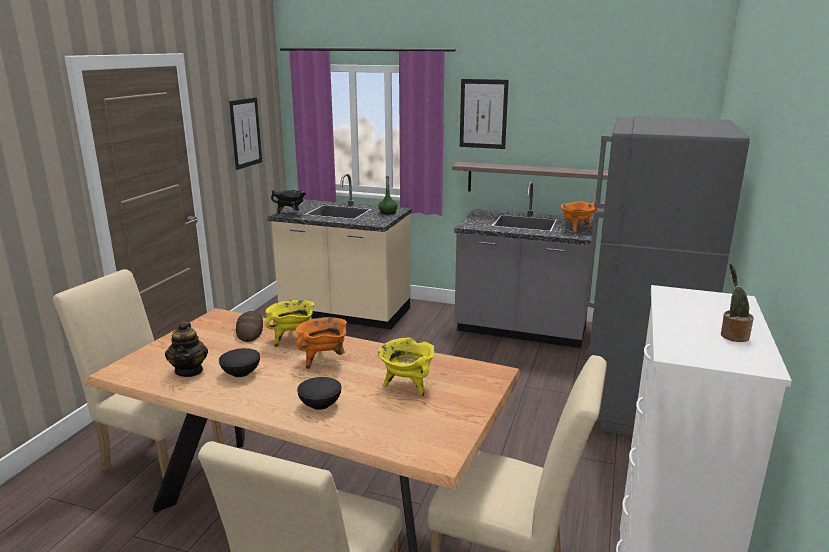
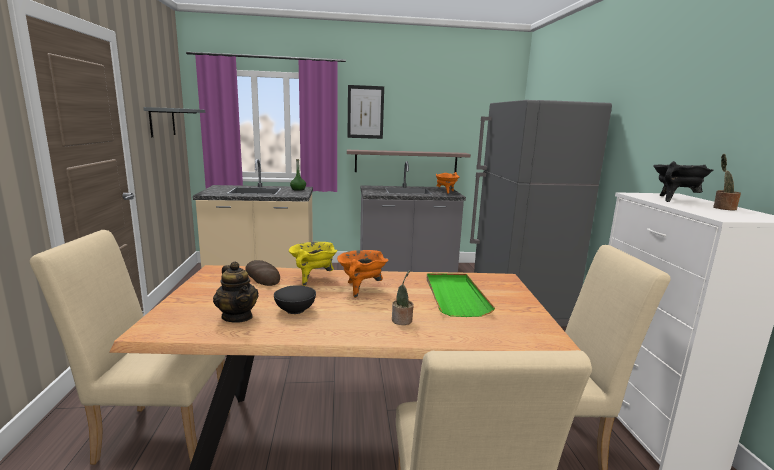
camera: 25 degrees left, 5 degrees down
(245, 133) = (162, 122): picture -> grey shelf
(291, 213) = (213, 193): black cooking pot -> black cooking pot (674, 199)
(320, 404) = (402, 321): black bowl -> potted plant
(407, 386) = (455, 296): yellow cooking pot -> green tray

